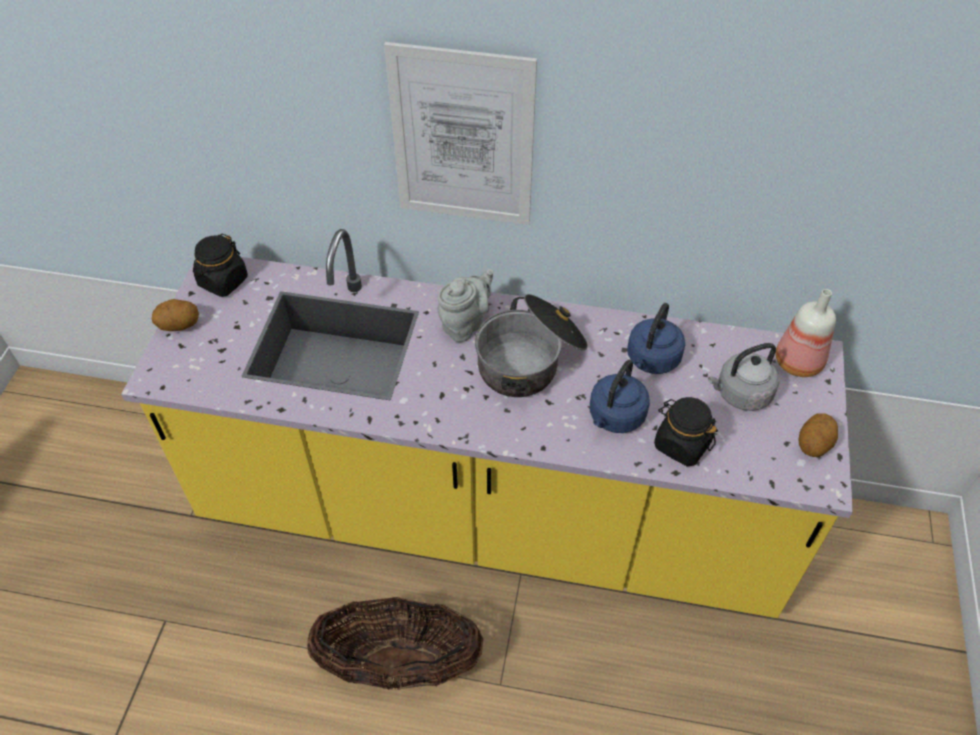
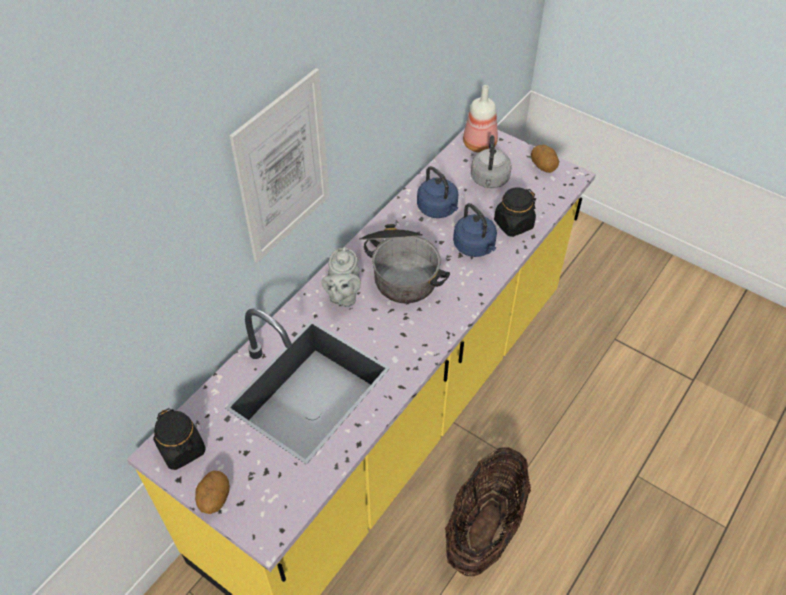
camera: 65 degrees left, 0 degrees up
(465, 324) = (343, 296): grey teapot -> grey teapot turned 150 degrees counterclockwise

